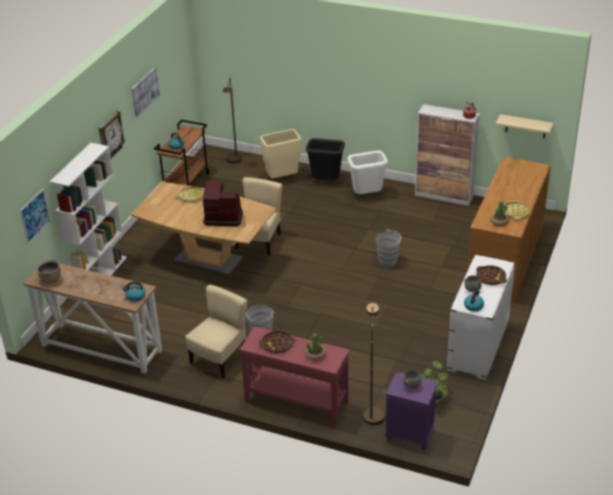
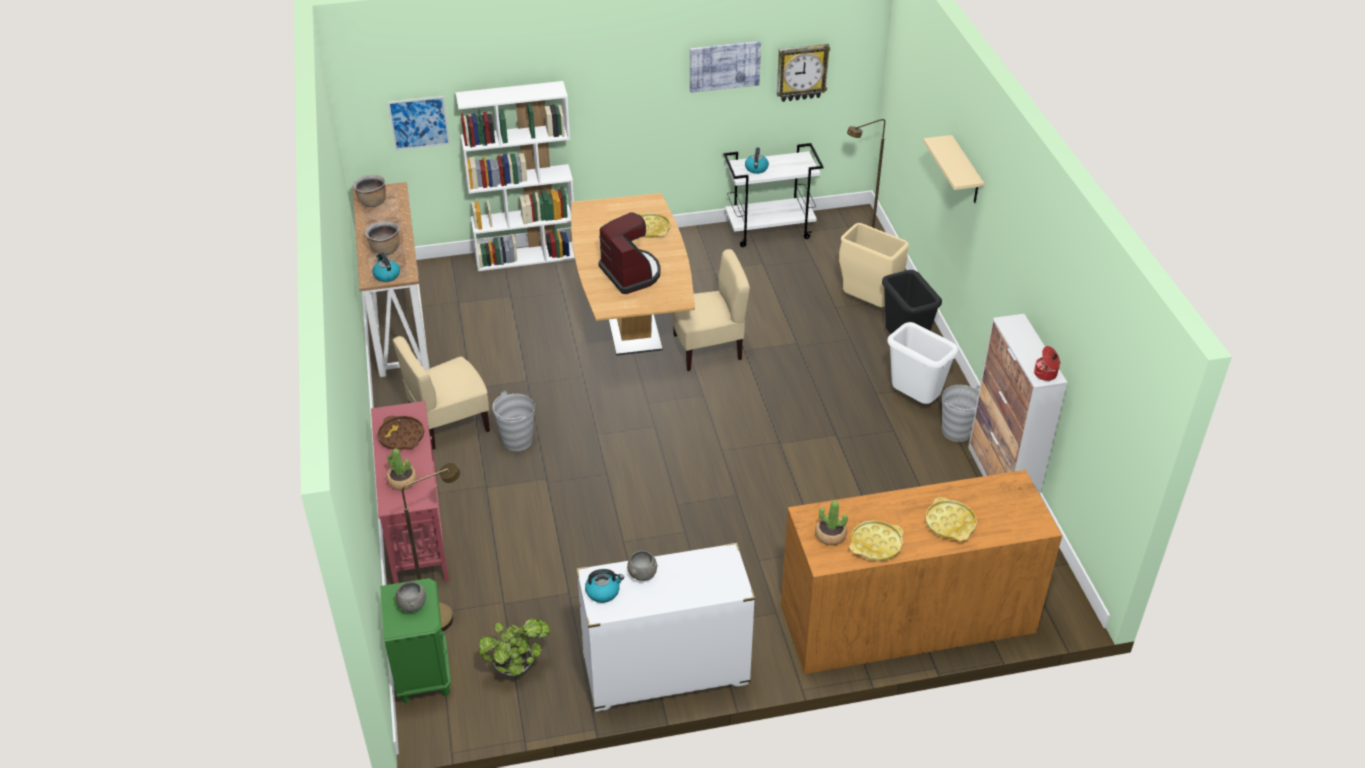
camera: 55 degrees right, 5 degrees up
(109, 289) = (385, 250): none -> brown cooking pot
(110, 136) = (618, 93): wall clock -> wall clock (801, 72)
(186, 183) = (770, 230): brown cart -> white cart
(219, 358) = (449, 424): beige chair -> beige chair turned 150 degrees clockwise
(388, 261) = (779, 489): grey bucket -> grey bucket (956, 432)
(409, 435) = (423, 673): purple nightstand -> green nightstand
(491, 277) = (690, 584): brown tray -> none
(519, 188) = (950, 523): none -> yellow tray
(525, 126) = (1107, 453): beige shelf -> beige shelf (965, 171)

